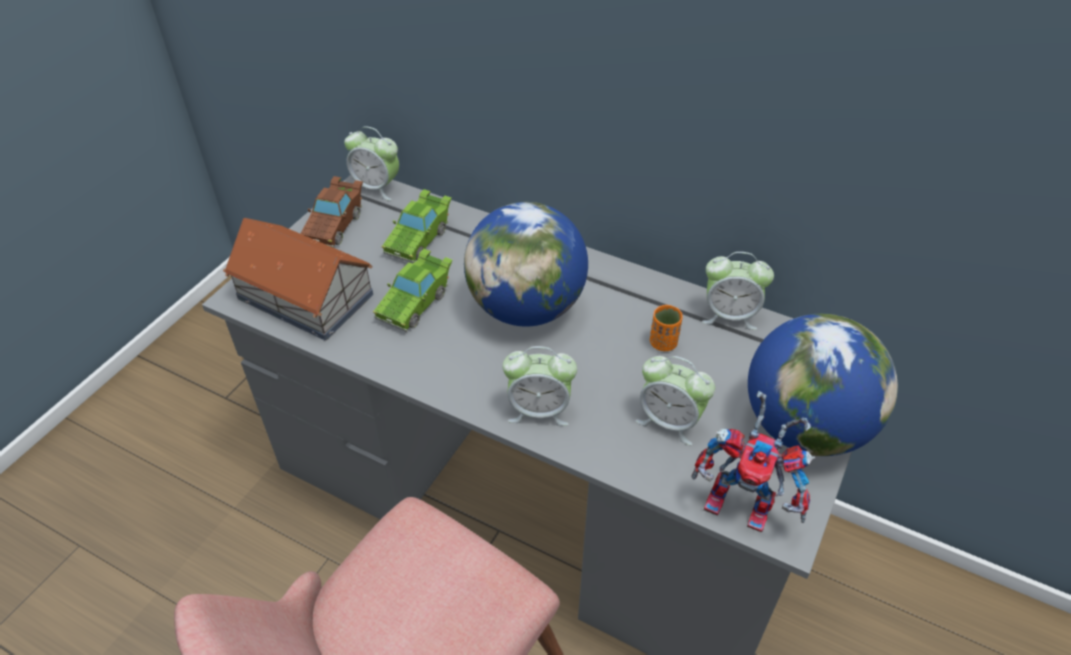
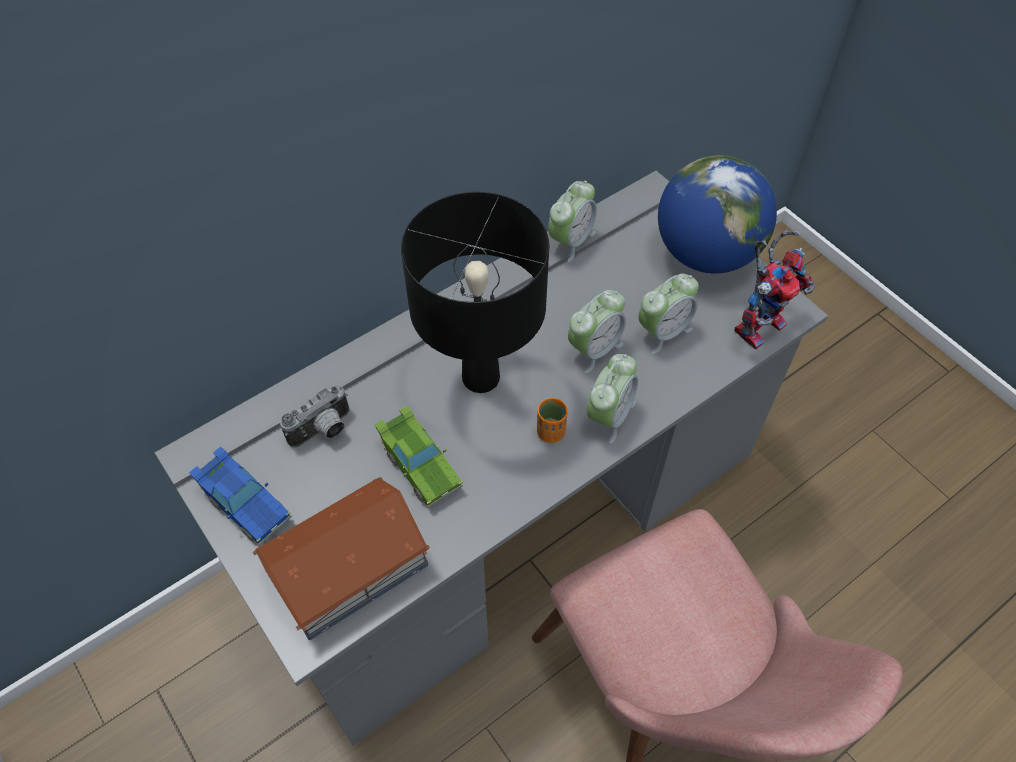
camera: 65 degrees left, 10 degrees up
(335, 224) = (245, 504): brown toy car -> blue toy car
(376, 188) = (207, 444): alarm clock -> alarm clock (594, 349)
(419, 238) = (324, 431): green toy car -> camera
(526, 308) = (480, 377): globe -> black table lamp
(663, 343) = (578, 298): orange cup -> orange cup (550, 432)

